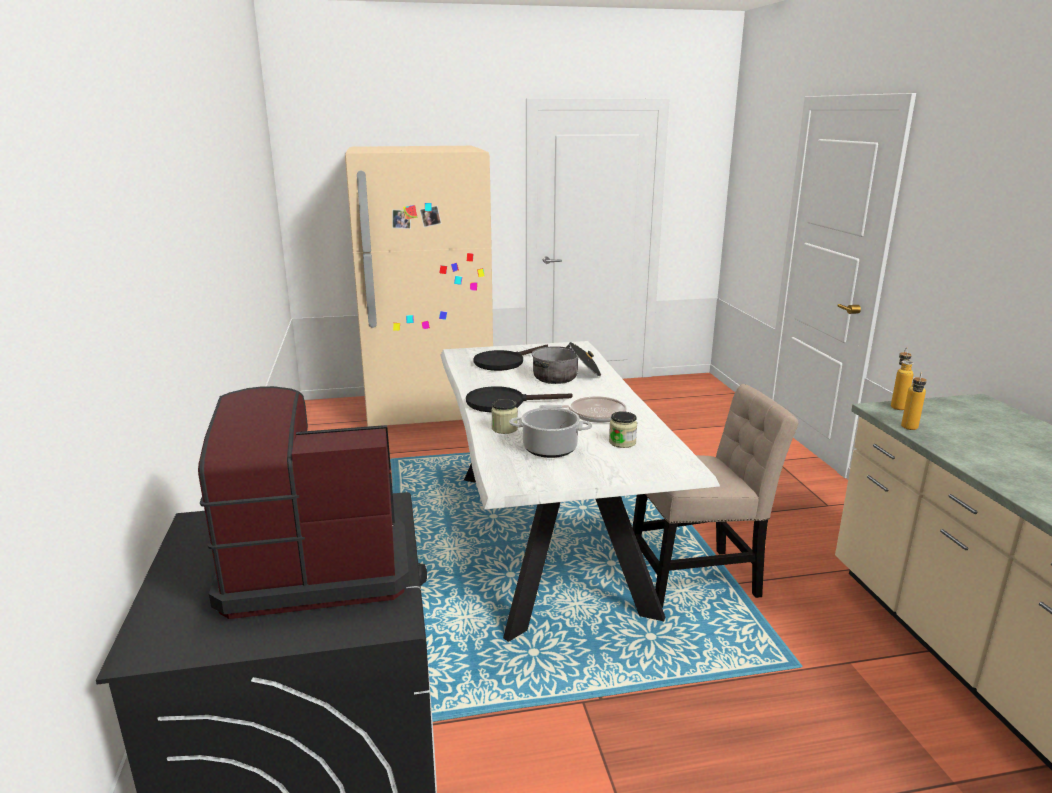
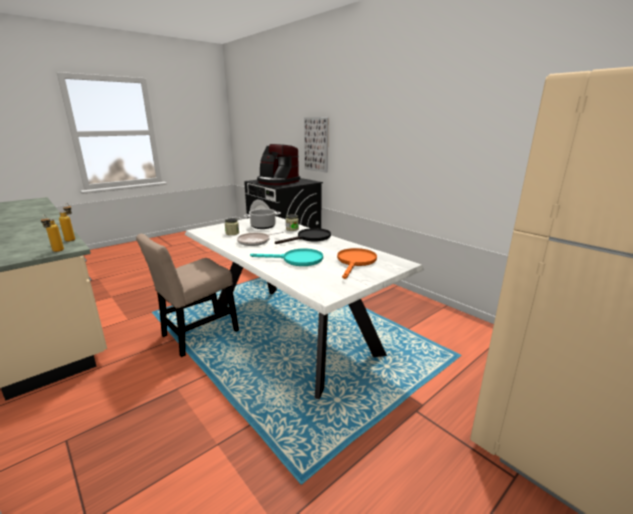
camera: 150 degrees right, 0 degrees up
(125, 394) = (316, 144): none -> picture
(315, 565) = (277, 182): coffee machine -> coffee machine turned 75 degrees clockwise
(504, 362) = (355, 262): black frying pan -> orange frying pan
(566, 376) = (297, 260): cooking pot -> turquoise frying pan

